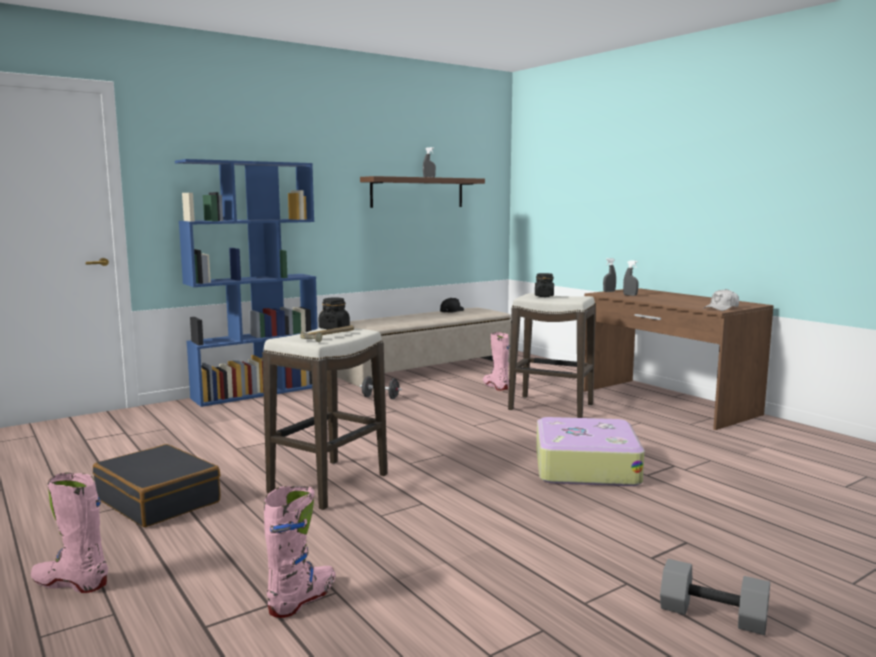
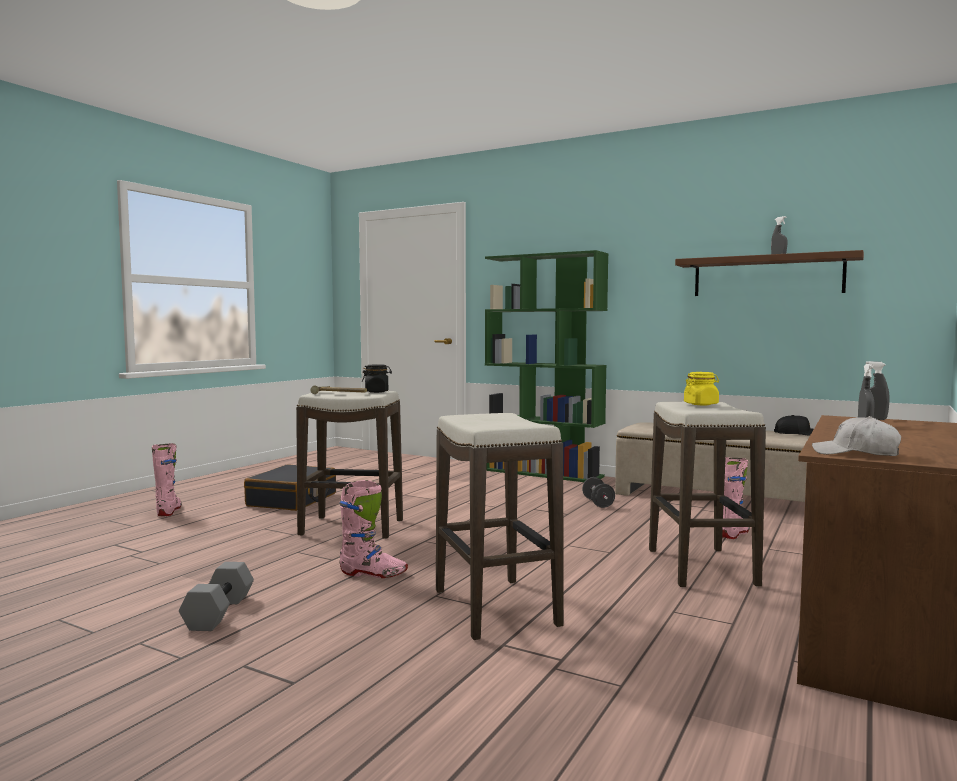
camera: 65 degrees right, 5 degrees down
(257, 392) = (544, 473): blue bookcase -> green bookcase
(303, 599) = (149, 557): pink boot -> pink boot (373, 574)
(544, 296) = (701, 404): black jar -> yellow jar
(585, 466) = (495, 608): suitcase -> stool
(711, 616) = (108, 705): grey dumbbell -> grey dumbbell (218, 612)

